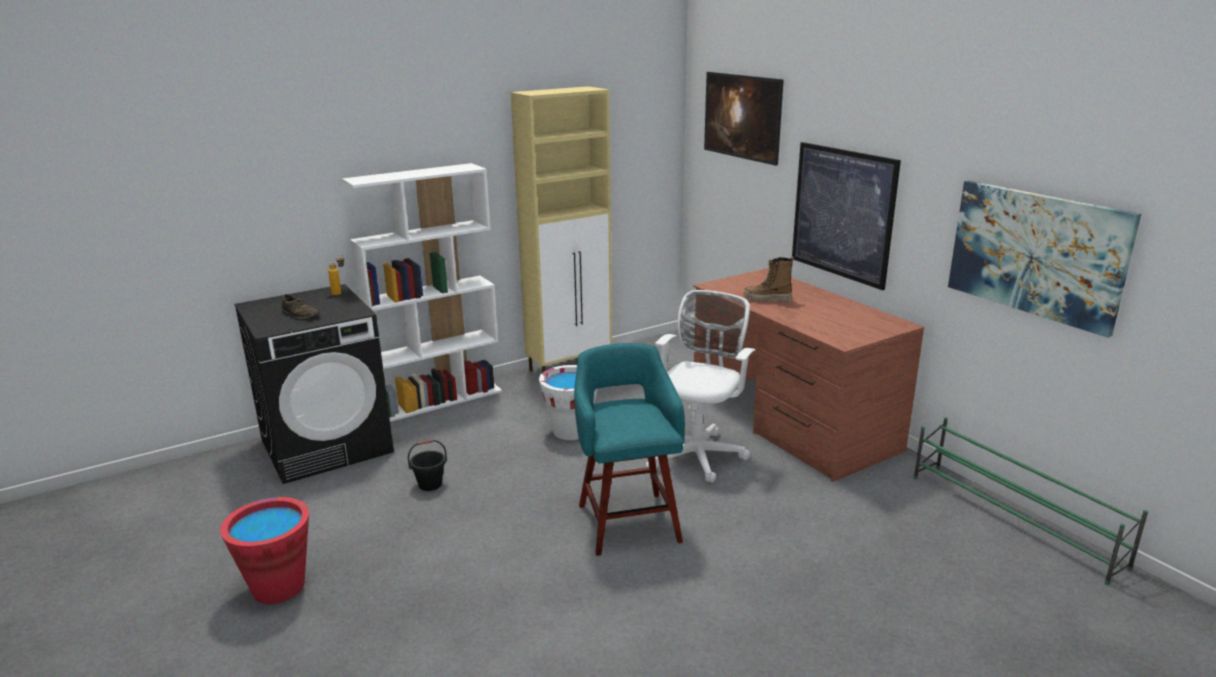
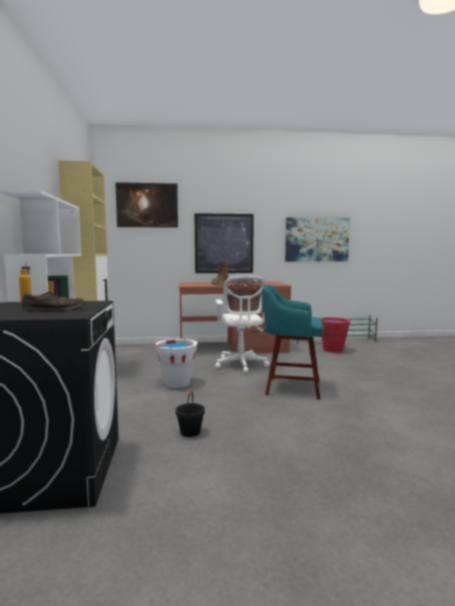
camera: 65 degrees left, 15 degrees down
(279, 587) = (297, 521): red bucket -> red bucket (333, 350)
(698, 454) = (241, 365): white office chair -> white office chair turned 150 degrees counterclockwise

